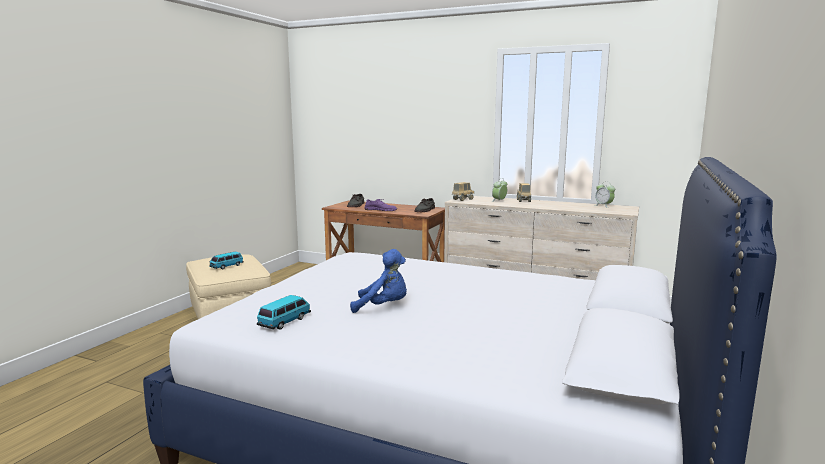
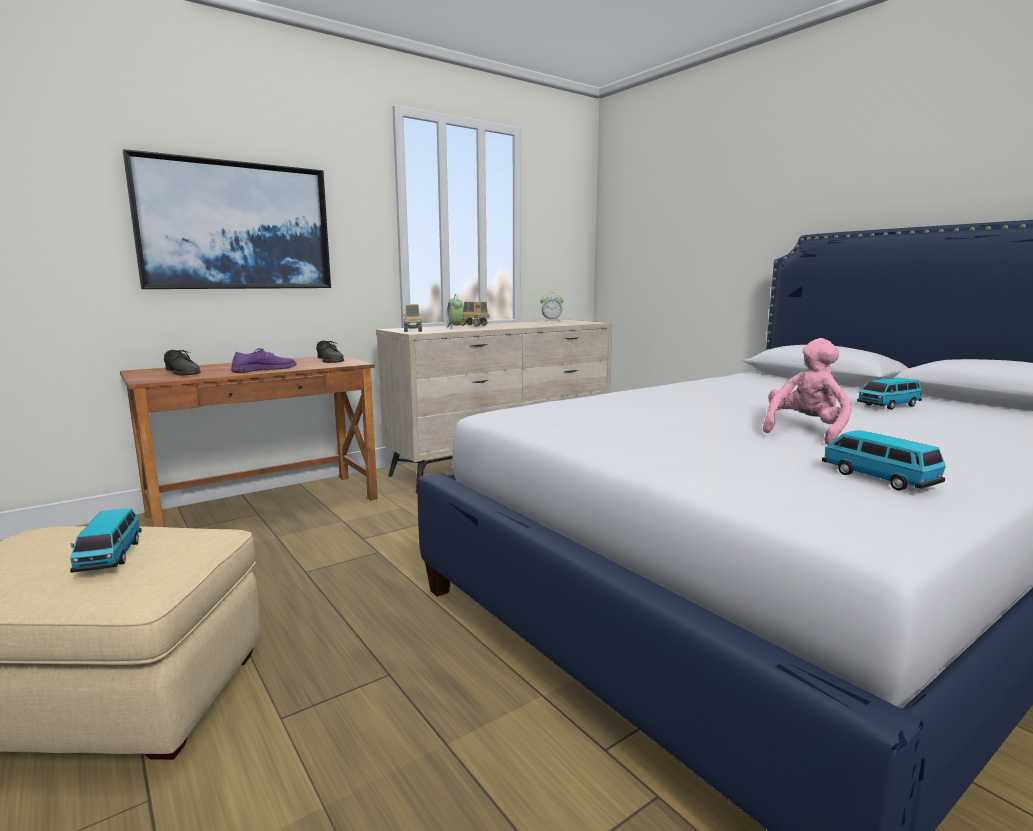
camera: 60 degrees left, 0 degrees up
(383, 307) = (805, 432): blue plush toy -> pink plush toy
(401, 132) = (236, 226): none -> picture
(515, 325) = (888, 405): none -> toy car

